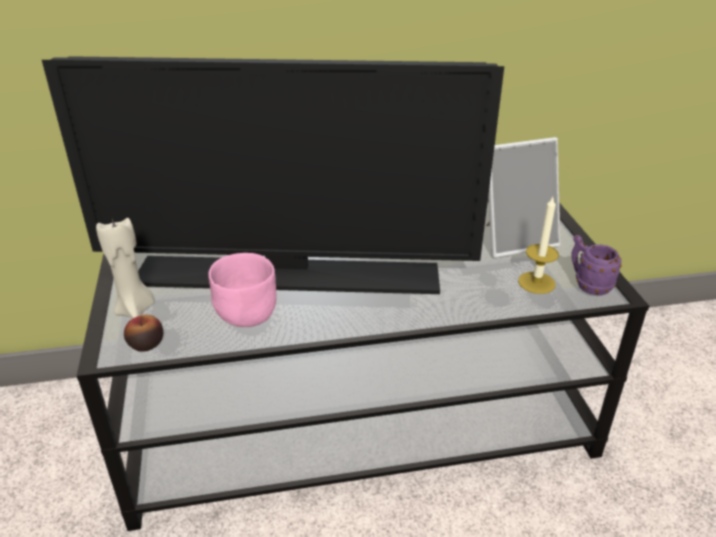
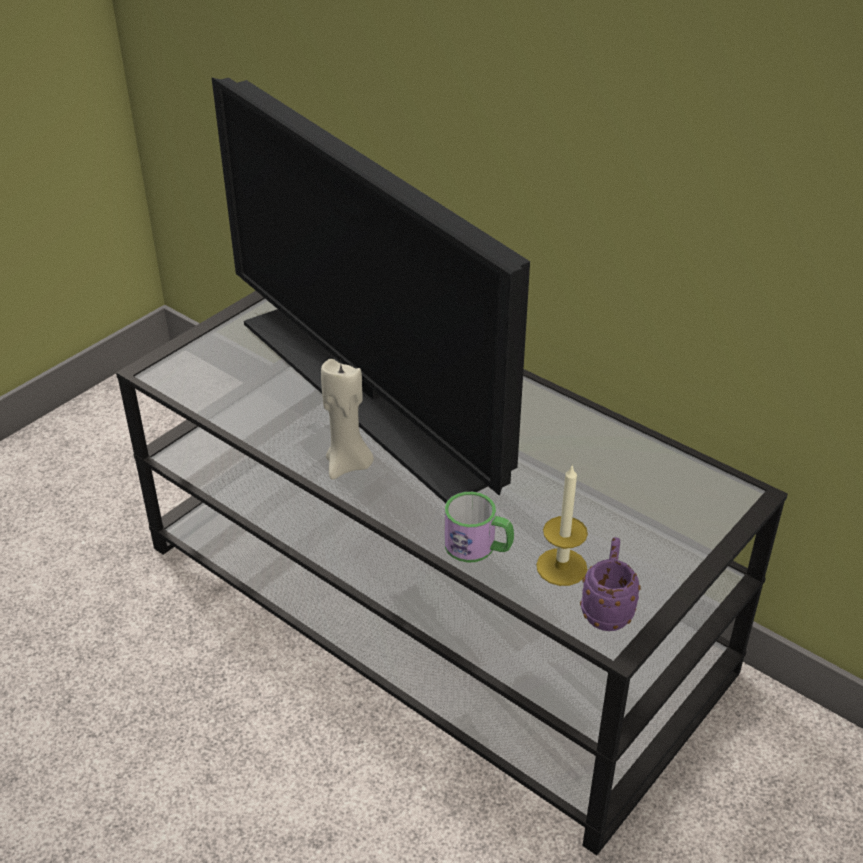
camera: 50 degrees right, 5 degrees up
(135, 310) = (220, 347): beige candle -> beige candle (348, 465)
(146, 344) = (185, 380): apple -> none
(247, 318) = (276, 410): pink bowl -> none
(489, 302) = (478, 547): none -> mug
(515, 239) = (631, 513): picture frame -> none

